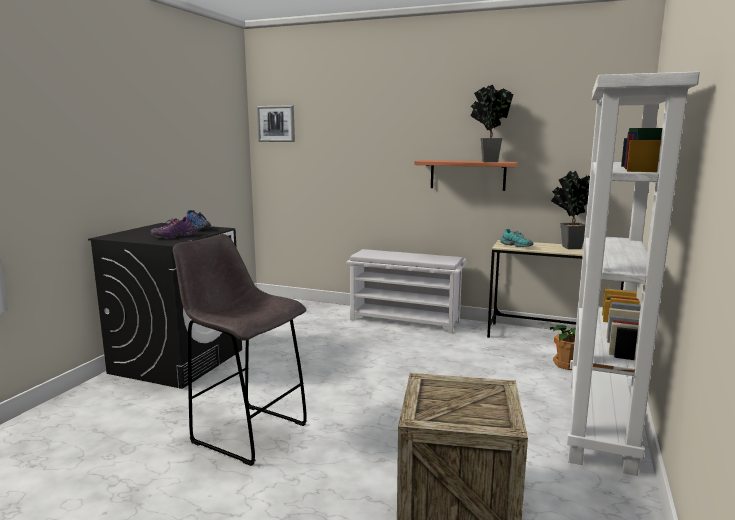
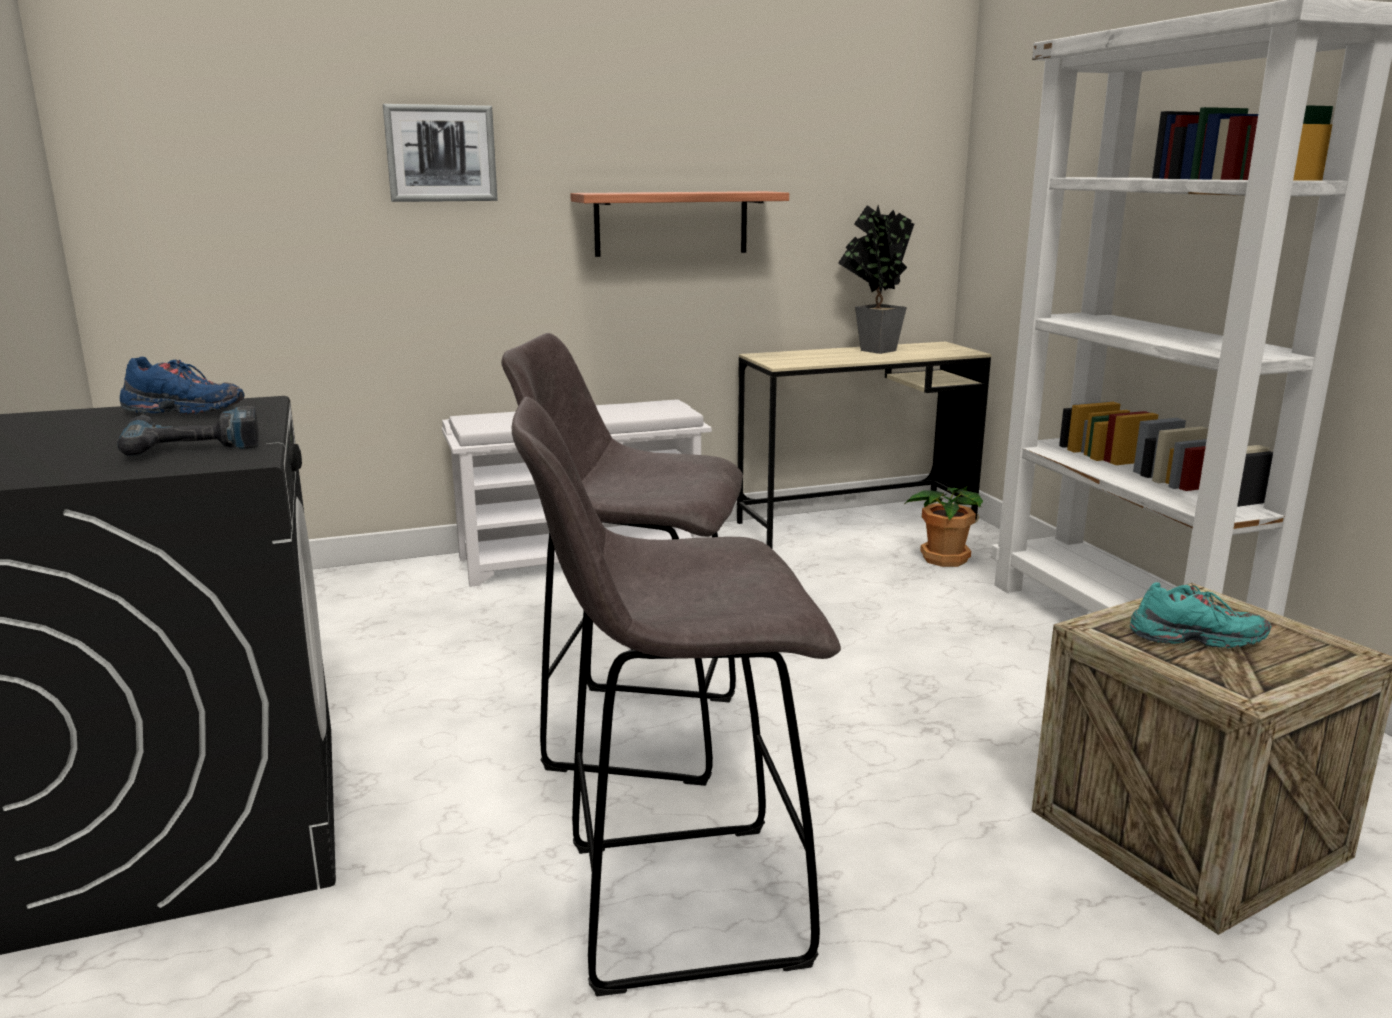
camera: 40 degrees left, 5 degrees up
(173, 237) = (193, 443): purple shoe -> power drill
(276, 123) = (143, 98): picture -> picture (441, 153)
(321, 382) = (636, 731): none -> grey stool
(486, 161) = (724, 191): potted plant -> none
(516, 246) = (799, 360): turquoise shoe -> turquoise shoe (1195, 640)

